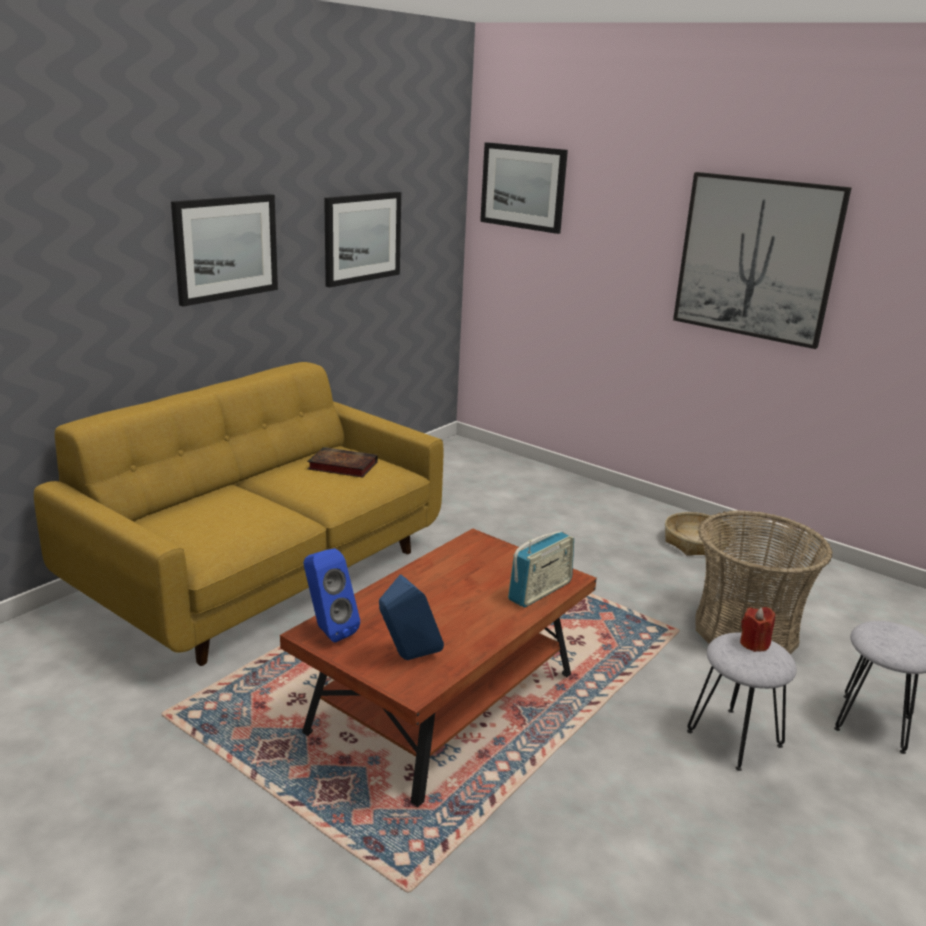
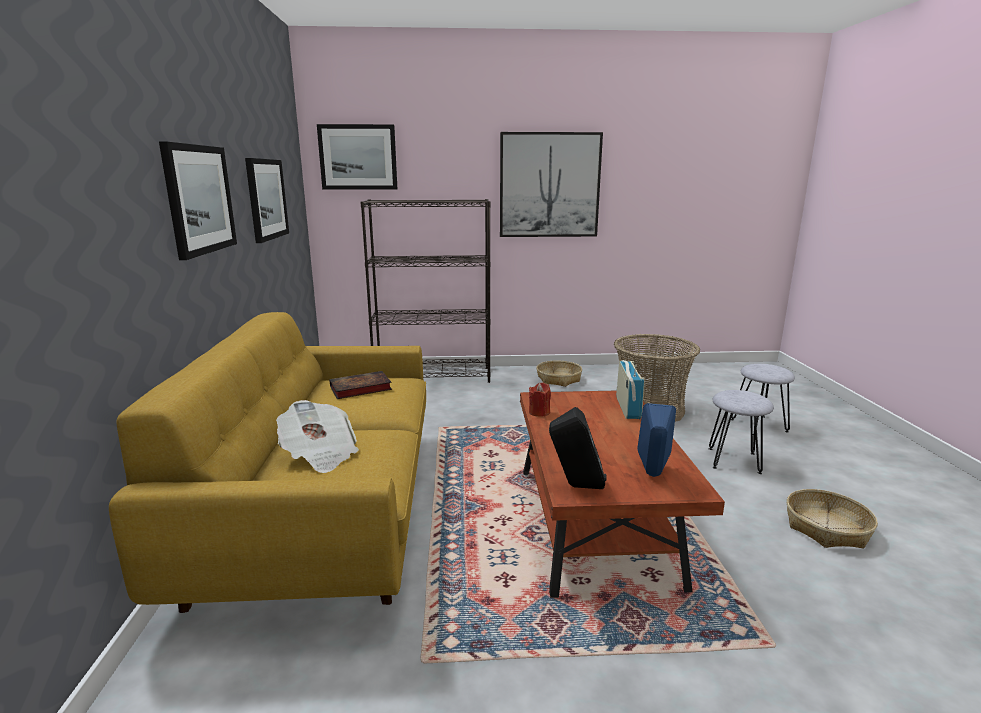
camera: 40 degrees left, 5 degrees down
(212, 512) = (319, 454): none -> newspaper
(328, 631) = (576, 486): blue speaker -> black speaker
(554, 482) = (433, 375): none -> black bookcase
(691, 864) = (827, 528): none -> basket
(754, 644) = (736, 393): red candle -> red candle (539, 412)

